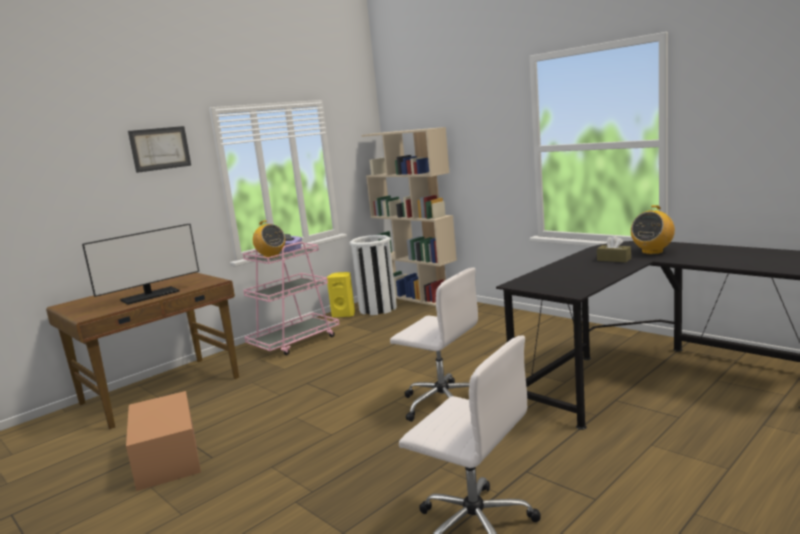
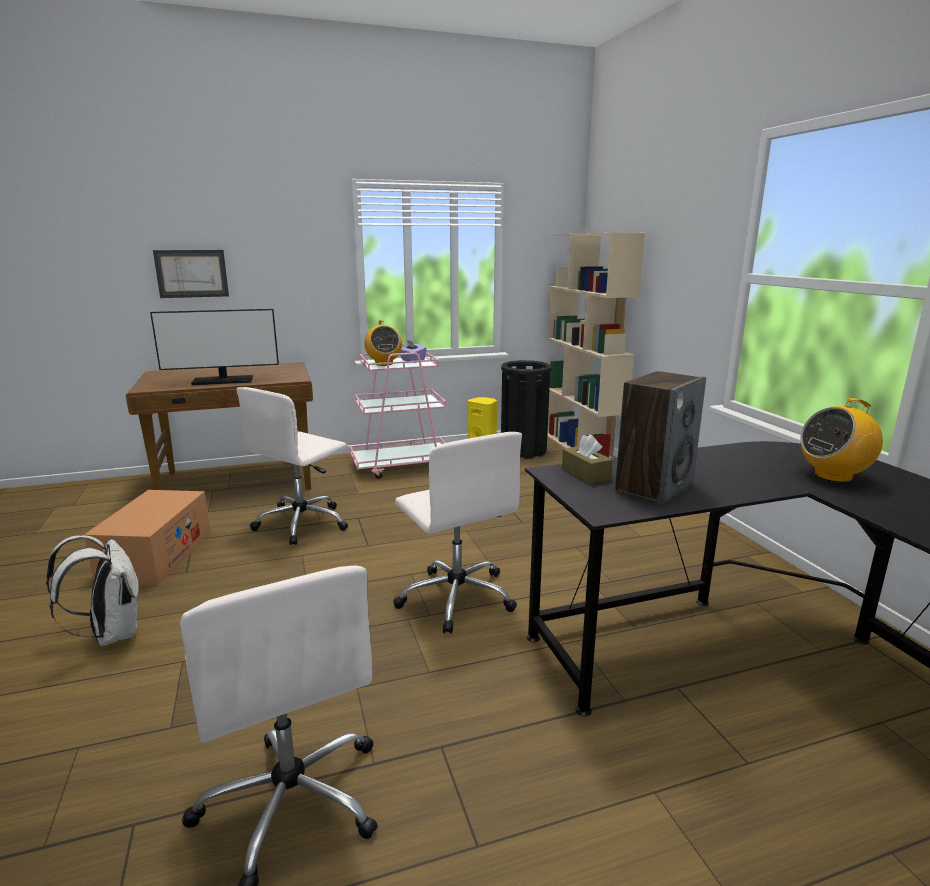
camera: 25 degrees right, 5 degrees up
(160, 148) = (285, 221): picture -> picture (192, 273)
(209, 511) = (111, 634): none -> white backpack
(266, 399) = (303, 523): none -> white office chair
(378, 309) = (523, 451): white trash can -> black trash can
(579, 277) = (654, 487): none -> speaker
(614, 259) = (751, 472): brown tissue box -> brown tissue box (585, 473)

